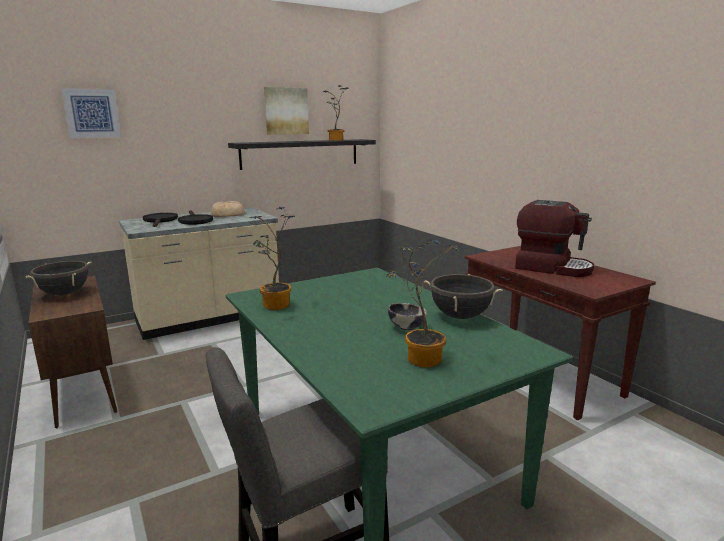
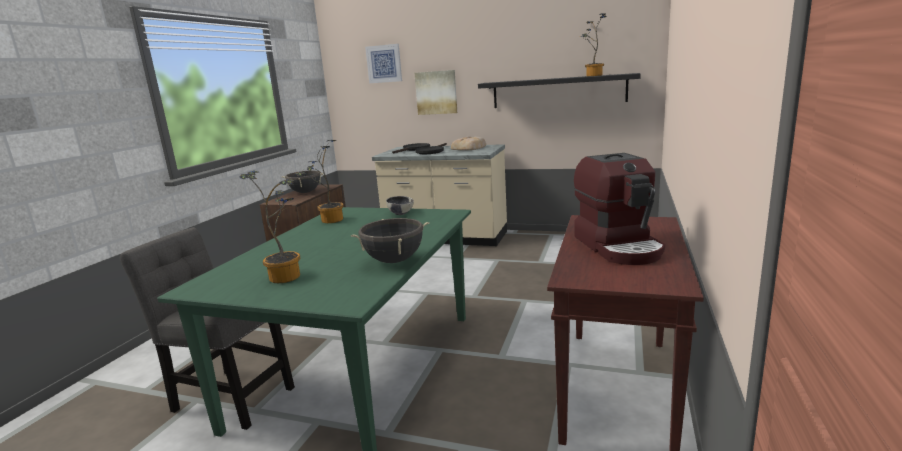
camera: 50 degrees right, 0 degrees up
(286, 111) = (543, 48): picture -> picture (436, 92)
(406, 327) = (342, 255): bowl -> bowl (401, 213)

